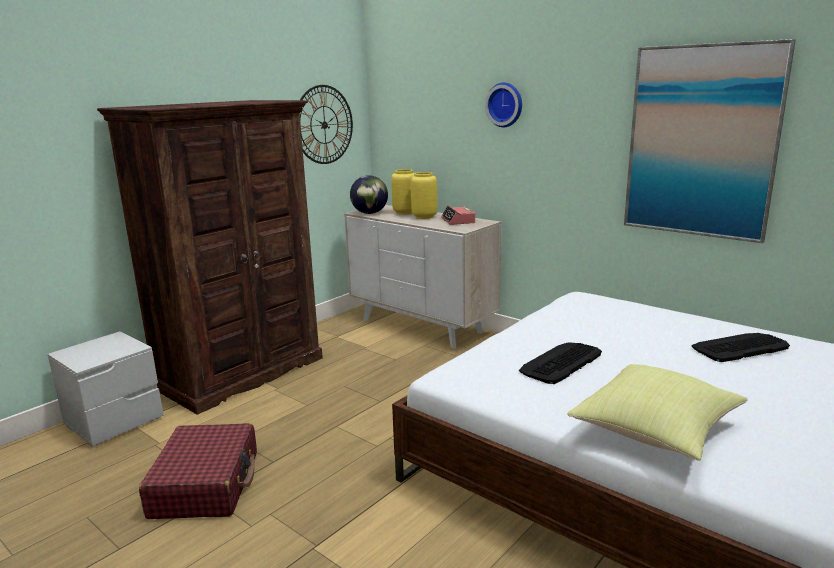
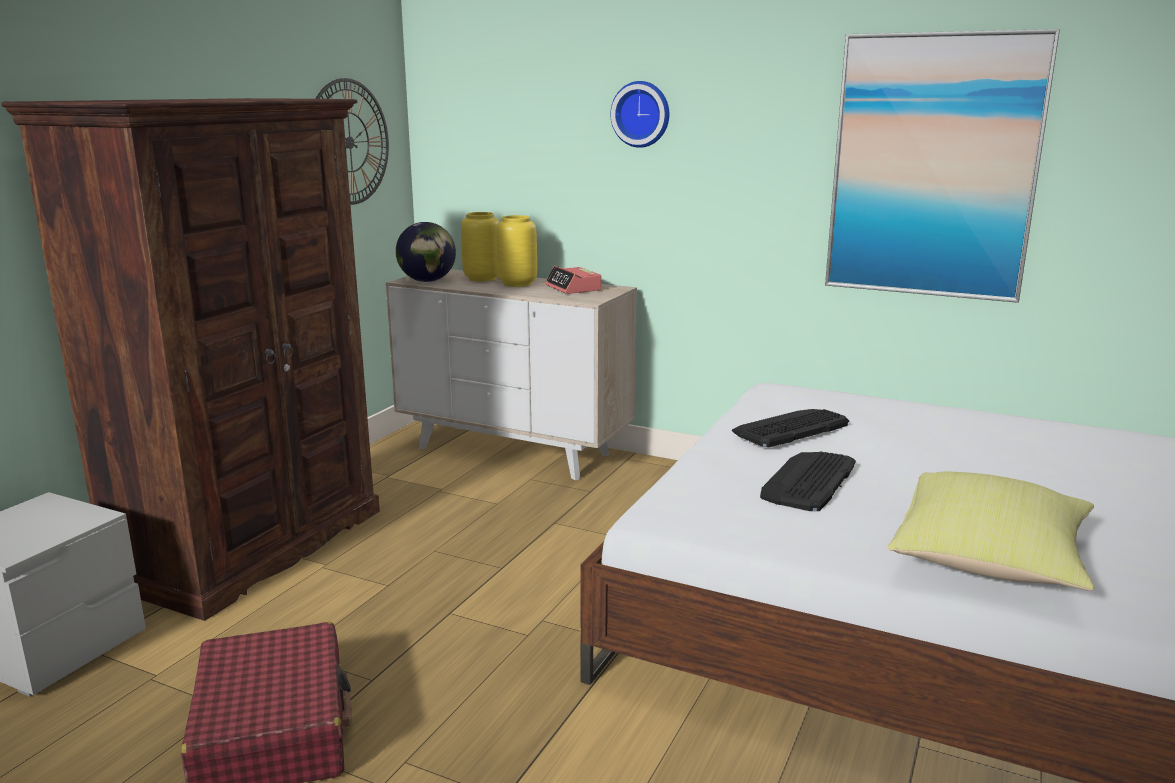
camera: 15 degrees left, 0 degrees up
(739, 347) = (1019, 442): keyboard -> keyboard (790, 428)

